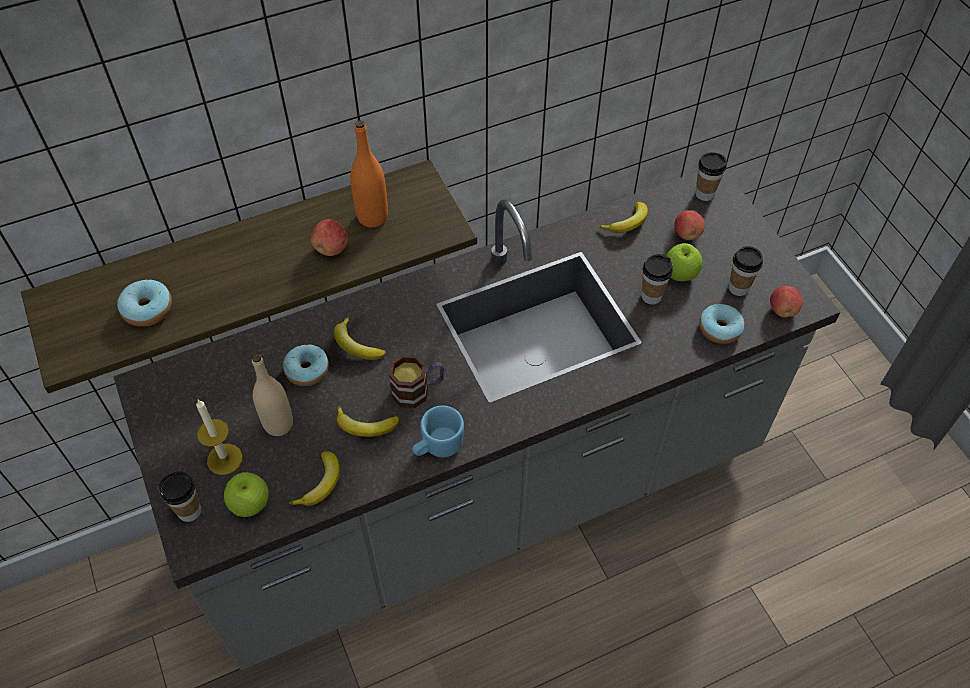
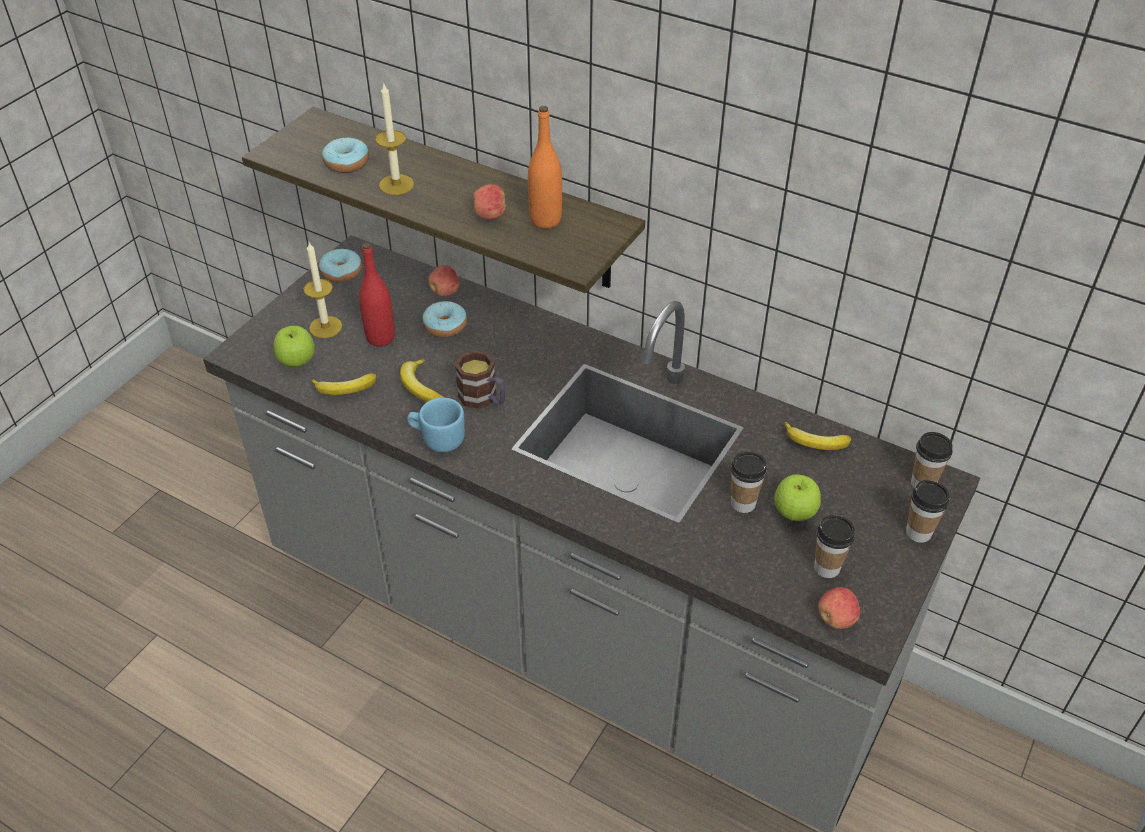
camera: 55 degrees right, 10 degrees down
(189, 511) = (266, 334): cup -> cup (918, 533)
(220, 289) = (396, 184): none -> candle
(278, 424) = (380, 338): beige bottle -> red bottle
(356, 345) = (495, 340): banana -> none
(687, 234) = (853, 494): apple -> apple (445, 292)
(720, 329) = (757, 576): donut -> donut (341, 272)

